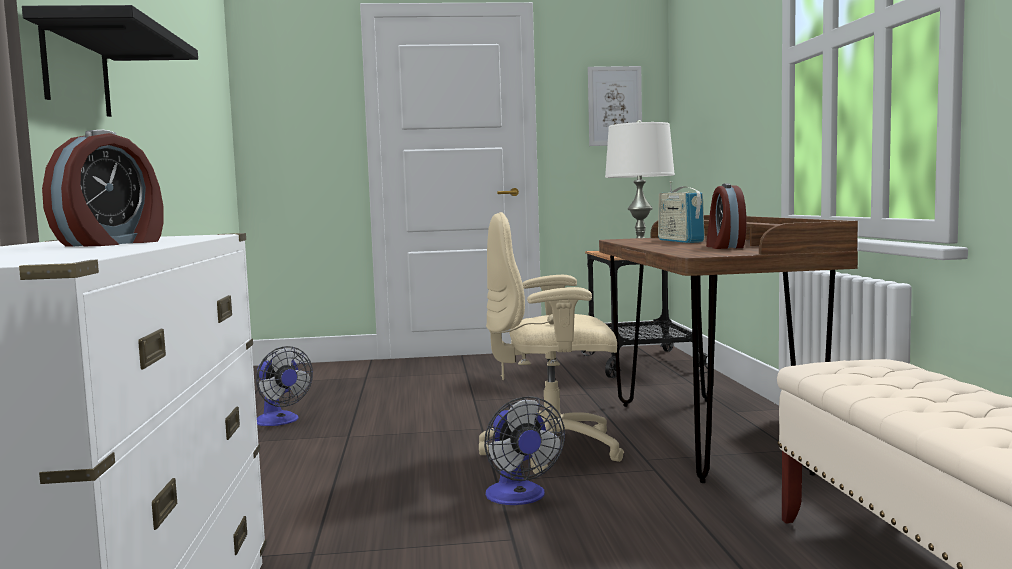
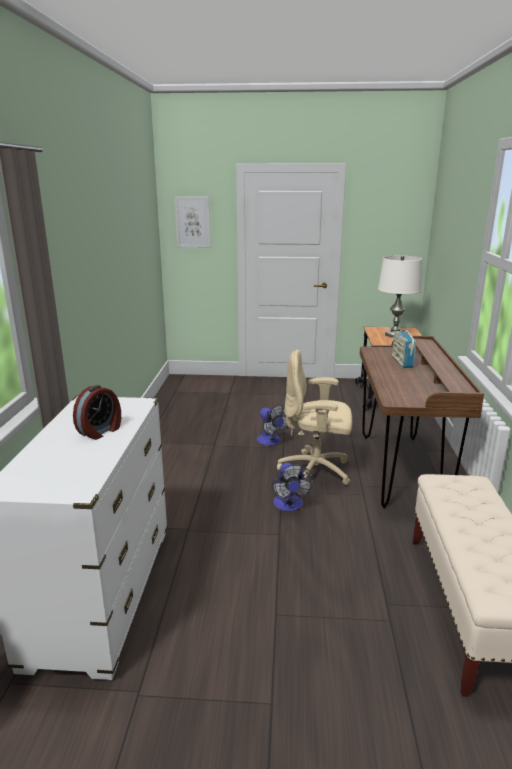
camera: 10 degrees right, 15 degrees up
(76, 70) = (78, 281): black shelf -> none
(280, 421) = (181, 428): fan -> fan (271, 441)
(614, 106) = (393, 233): picture -> picture (192, 222)
(724, 247) = (416, 384): alarm clock -> none

